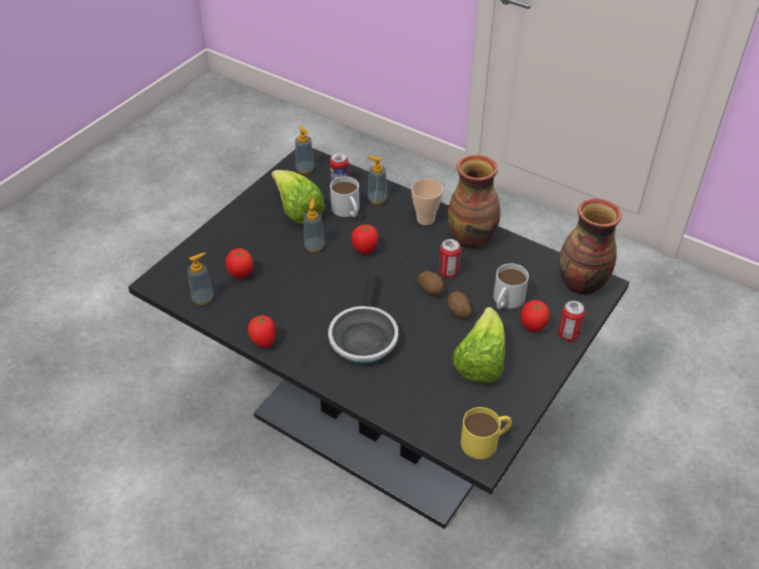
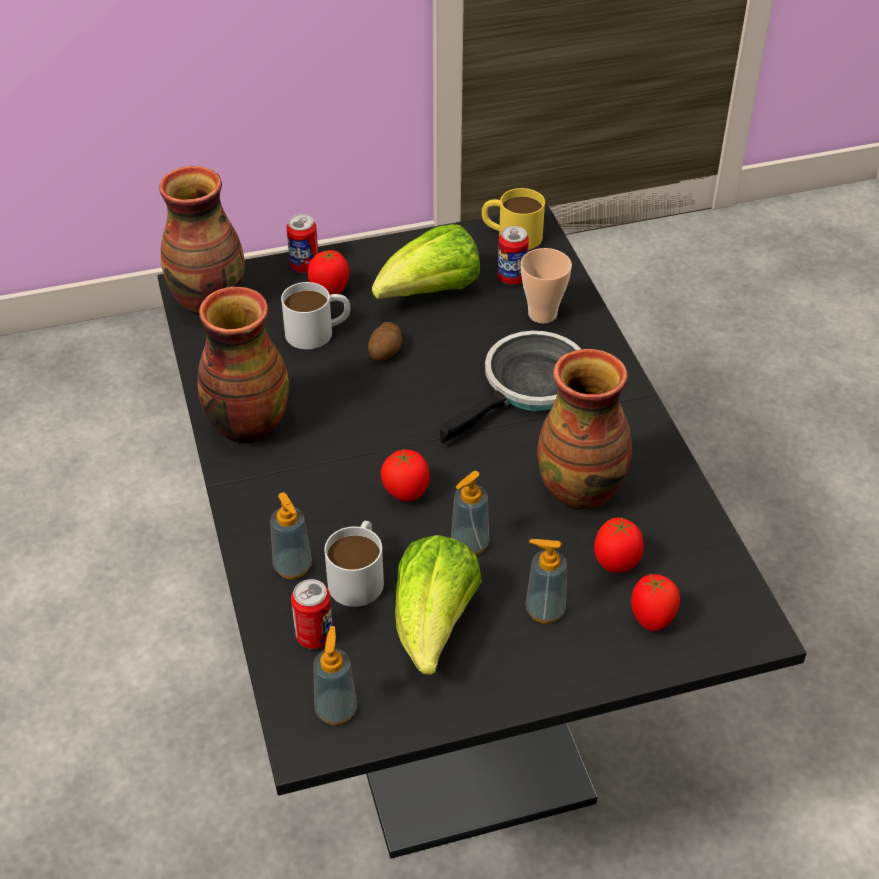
camera: 140 degrees left, 0 degrees up
(203, 298) = (699, 559): soap dispenser -> soap dispenser (544, 610)
(263, 342) = (659, 450): tomato -> tomato (652, 619)
(286, 299) = (581, 488): none -> vase
(425, 219) = (269, 488): cup -> cup (542, 314)
(431, 289) = (384, 393): potato -> none
(448, 272) = (337, 400): can -> can (512, 278)

